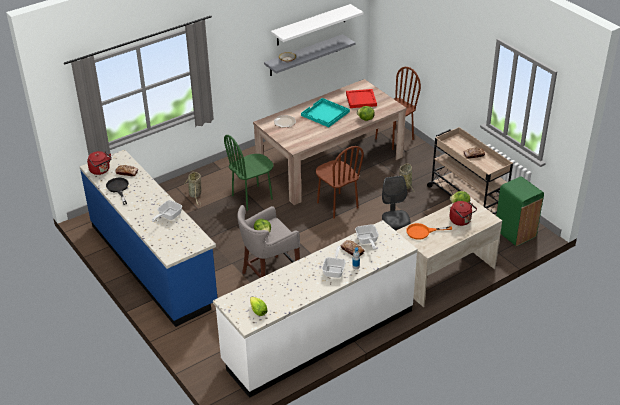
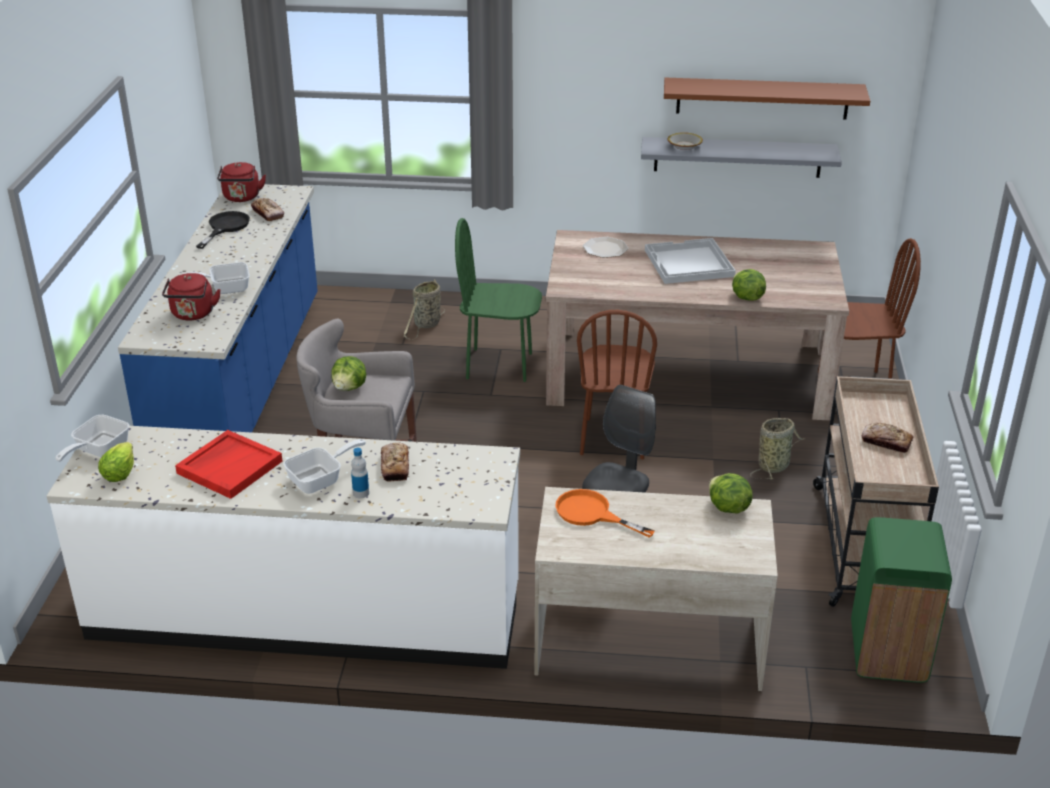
camera: 40 degrees right, 5 degrees down
(311, 25) = (762, 98): white shelf -> brown shelf
(325, 114) = (688, 263): turquoise tray -> white tray
(360, 100) = (781, 268): red tray -> red tray (229, 466)
(367, 241) = (441, 465): frying pan -> frying pan (98, 451)
(461, 221) = (691, 534): red kettle -> red kettle (192, 314)

